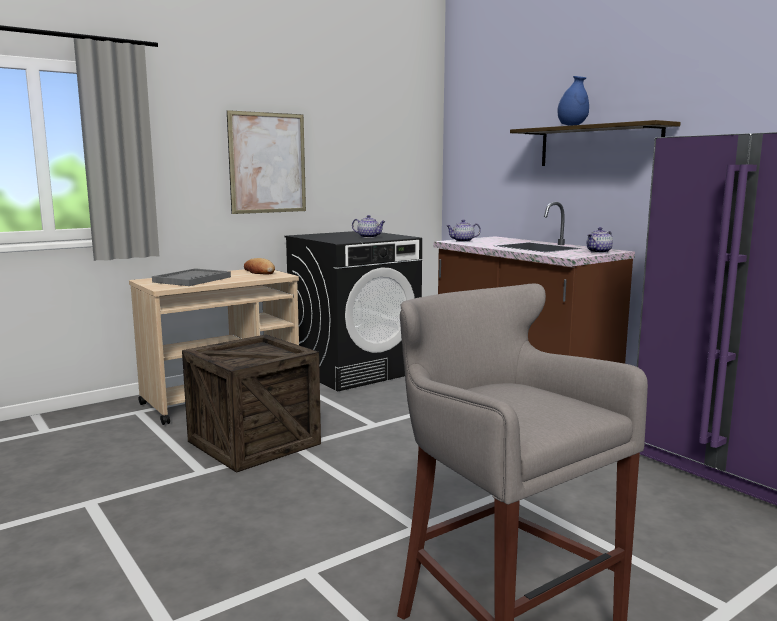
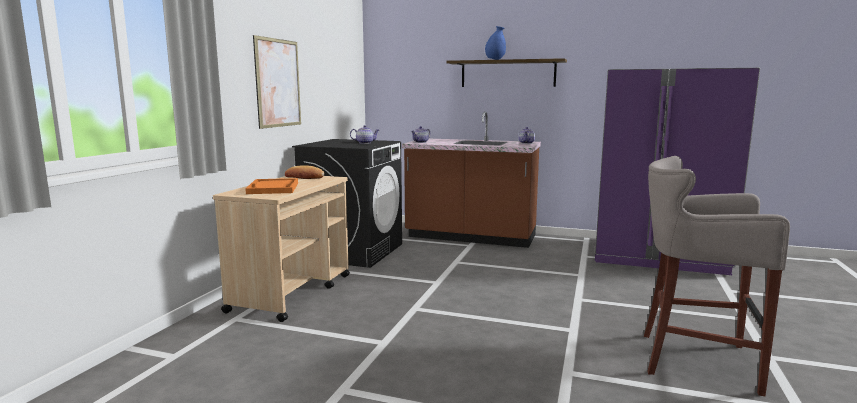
camera: 35 degrees left, 0 degrees up
(192, 279) = (273, 188): grey tray -> orange tray
(254, 442) = (381, 314): crate -> none

